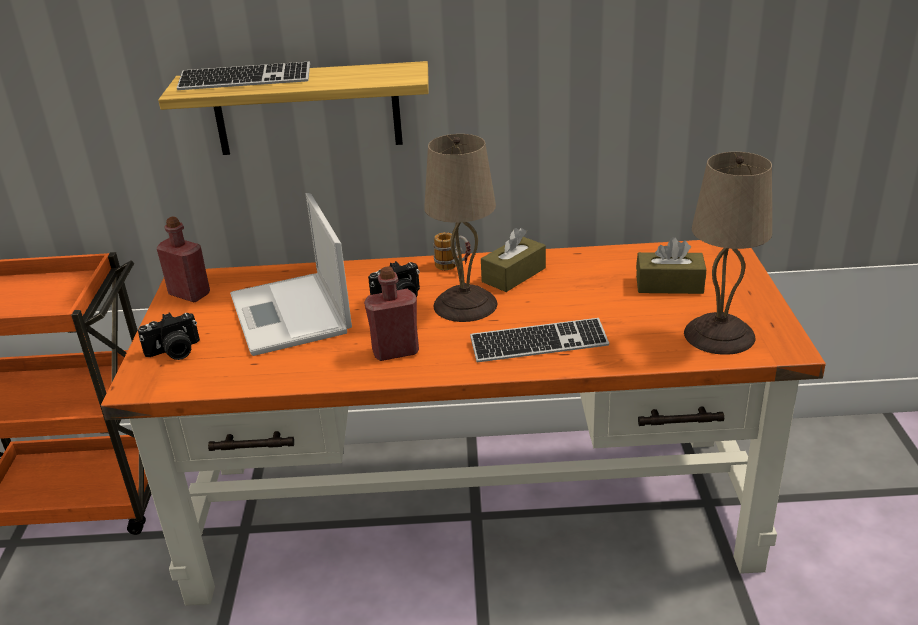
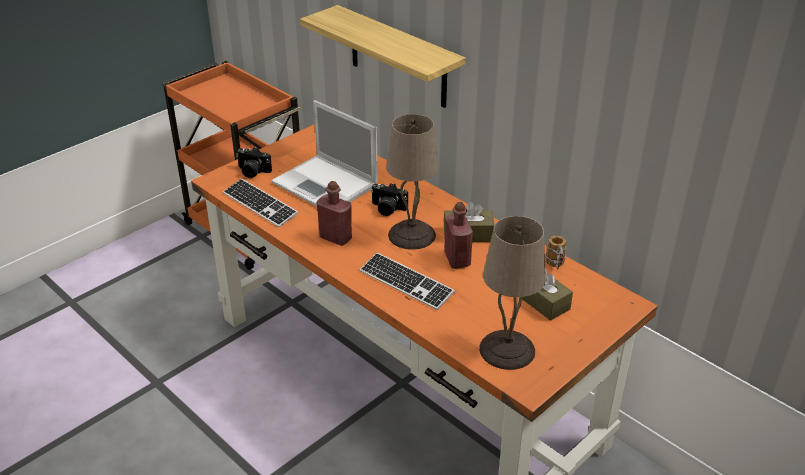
camera: 45 degrees right, 5 degrees up
(189, 294) = (305, 143): red bottle -> red bottle (457, 259)
(245, 80) = (356, 25): keyboard -> keyboard (260, 204)
(291, 315) = (326, 185): laptop -> laptop turned 75 degrees counterclockwise
(454, 268) = (445, 209): mug -> mug (556, 267)

